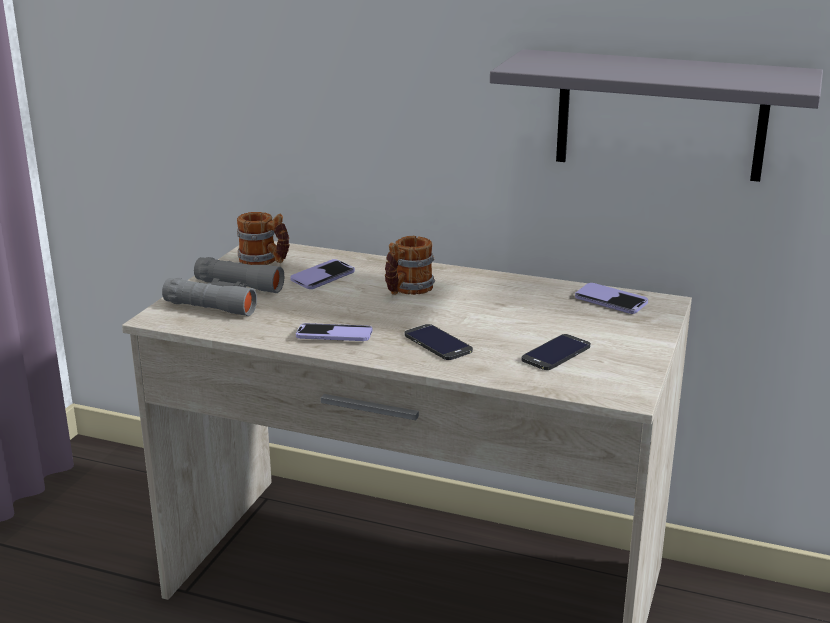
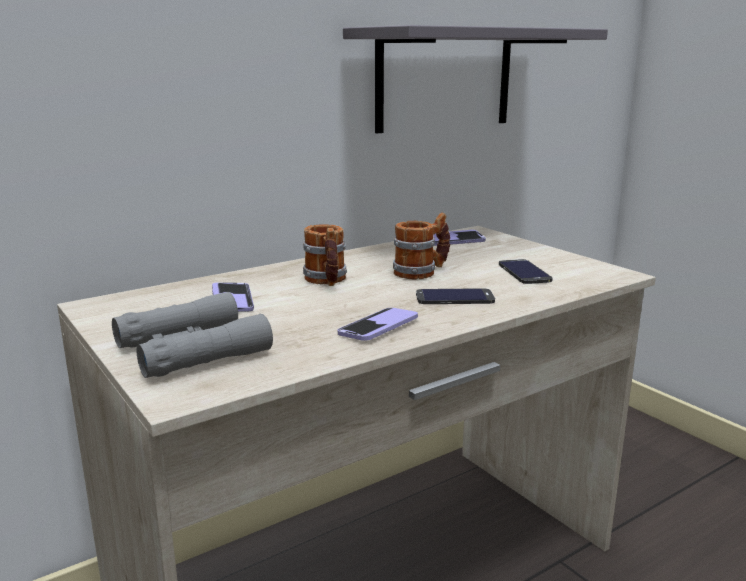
camera: 55 degrees left, 5 degrees down
(264, 261) = (138, 311): mug -> mug (421, 272)

